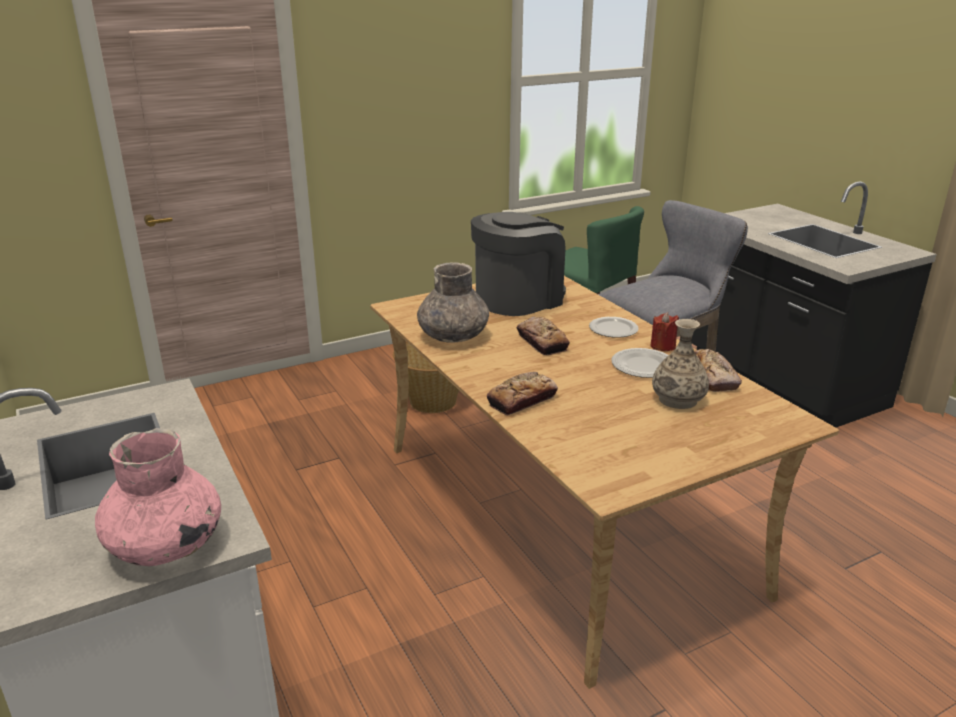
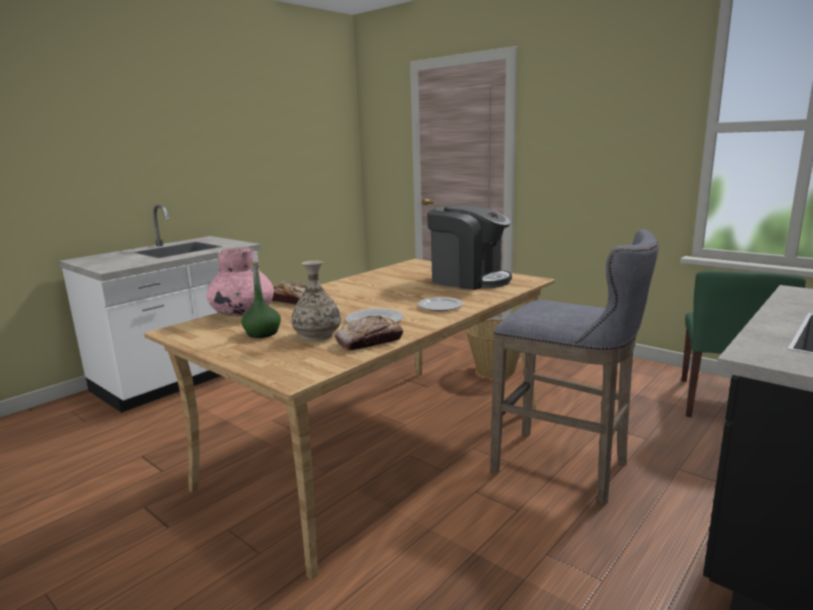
camera: 70 degrees right, 10 degrees down
(165, 545) = (107, 264): pink vase -> pink vase (242, 313)
(453, 336) = (380, 277): grey vase -> none
(542, 342) = (392, 293): bread -> none
(654, 429) = (262, 333): none -> green bottle
(663, 346) = (421, 322): red candle -> none

